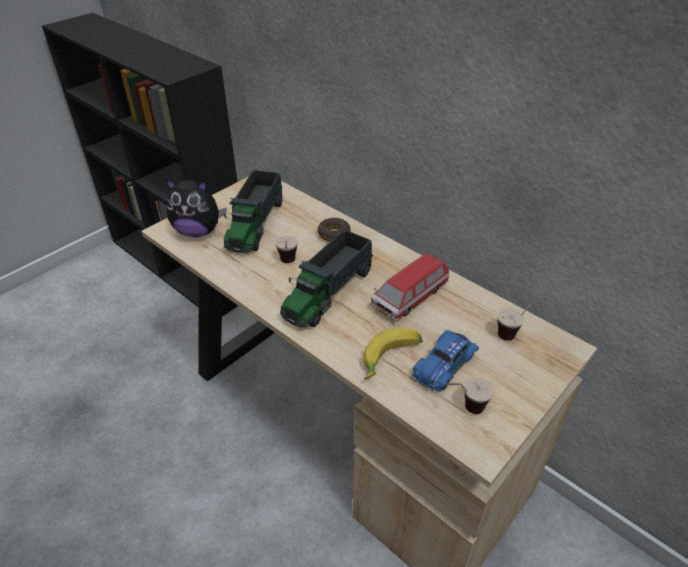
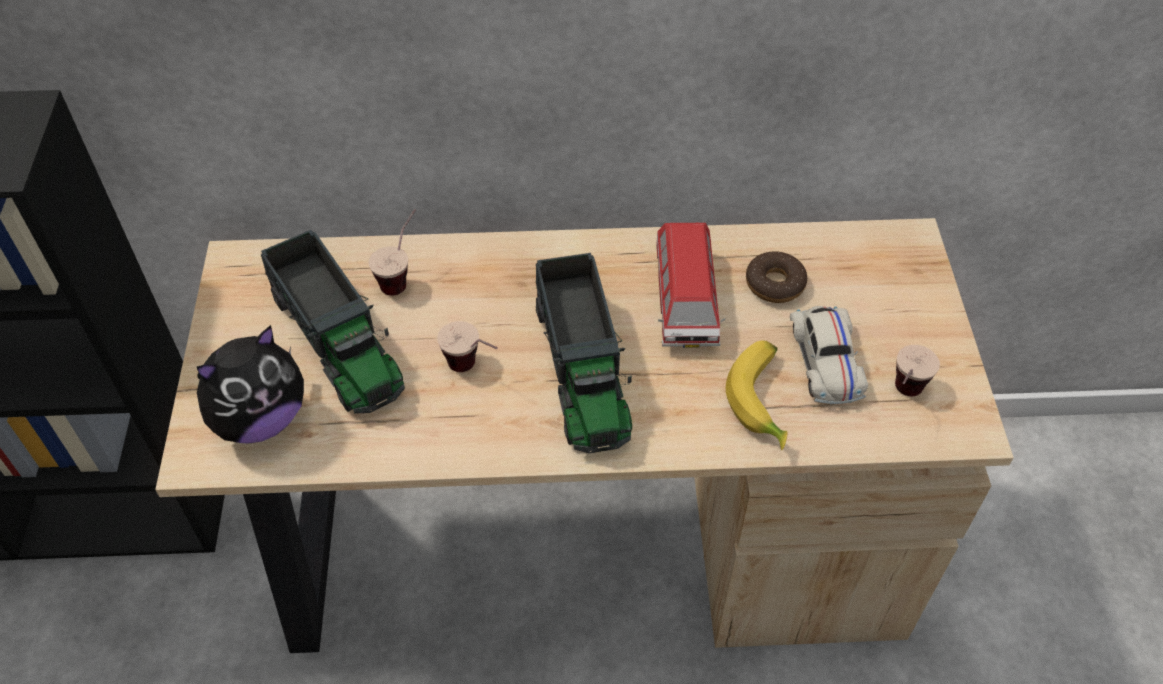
camera: 45 degrees left, 10 degrees up
(334, 234) = (474, 276): donut -> donut (775, 284)
(444, 365) = (825, 361): blue toy car -> white toy car
(515, 332) = (845, 260): cup -> cup (402, 276)

